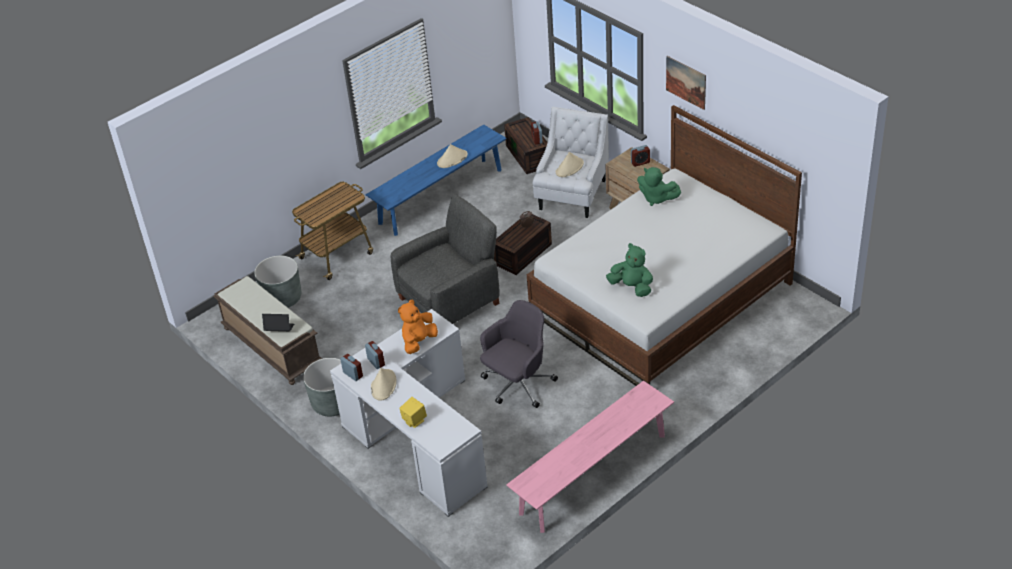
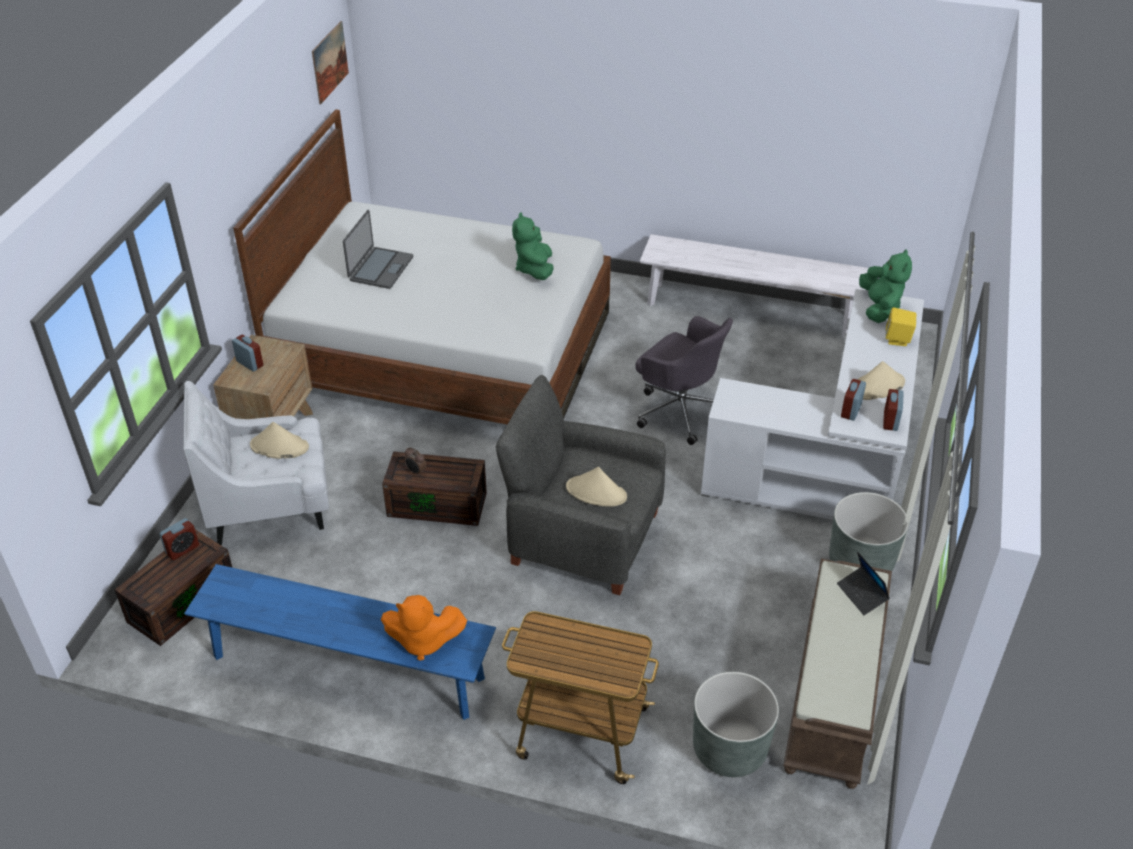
camera: 125 degrees left, 0 degrees up
(418, 342) = (775, 401): orange plush toy -> orange plush toy (423, 641)
(452, 159) = (312, 606): beige hat -> beige hat (596, 492)
(517, 385) = (679, 409): grey office chair -> grey office chair turned 150 degrees counterclockwise
(593, 474) = (749, 310): pink bench -> white bench
(656, 198) = (346, 303): green plush toy -> green plush toy (879, 308)
(685, 220) = (380, 268): none -> laptop
(686, 82) = (225, 176): picture -> picture (330, 62)

